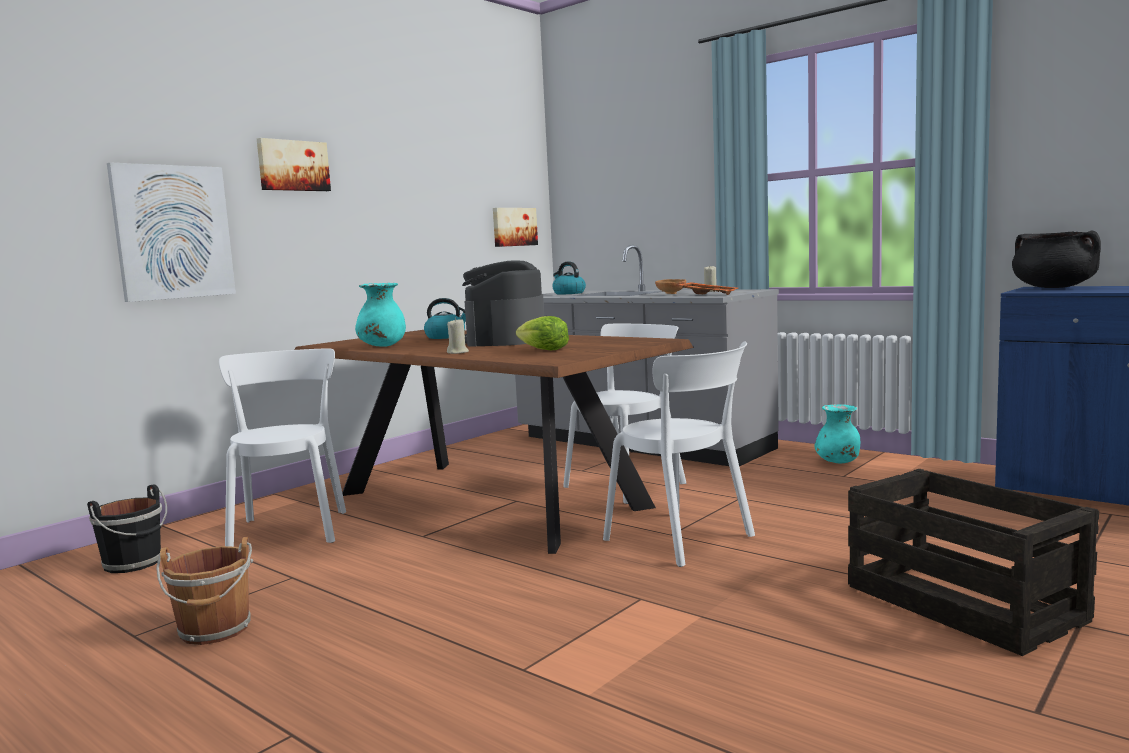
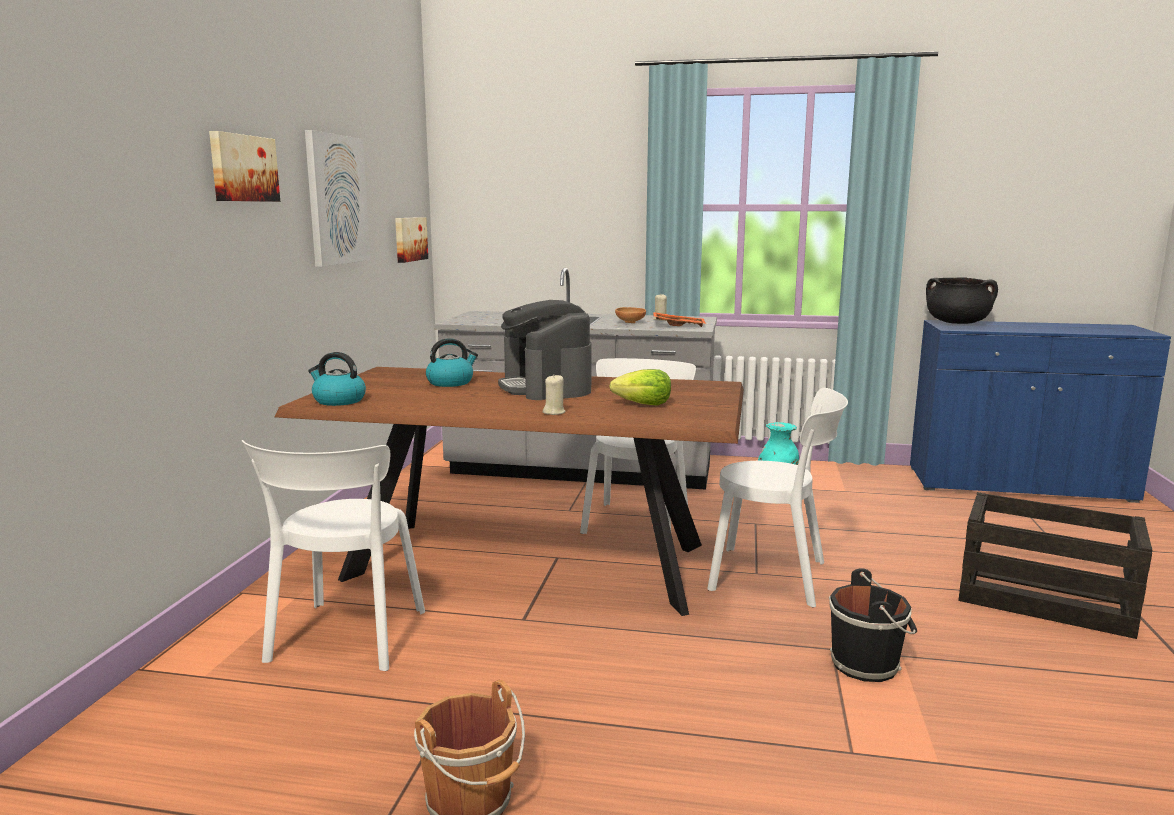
camera: 30 degrees left, 5 degrees up
(135, 563) = (196, 736): black bucket -> black bucket (867, 664)
(173, 232) = (133, 263): picture -> picture (336, 200)
(290, 529) = (345, 639): white chair -> white chair turned 135 degrees counterclockwise
(382, 346) = (415, 403): turquoise vase -> none
(568, 293) = (493, 317): kettle -> kettle (338, 401)

